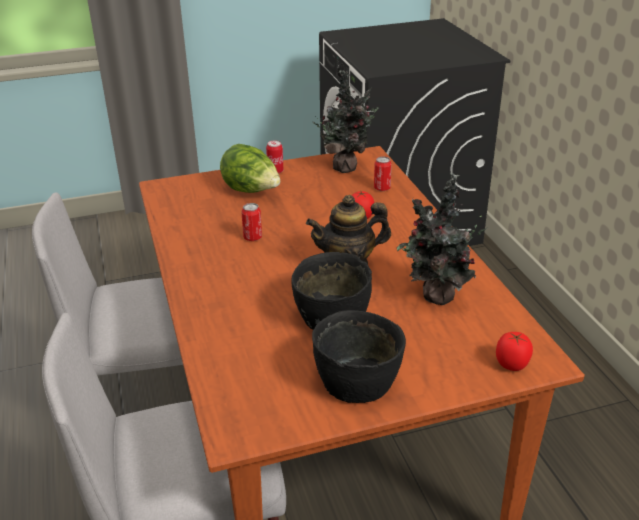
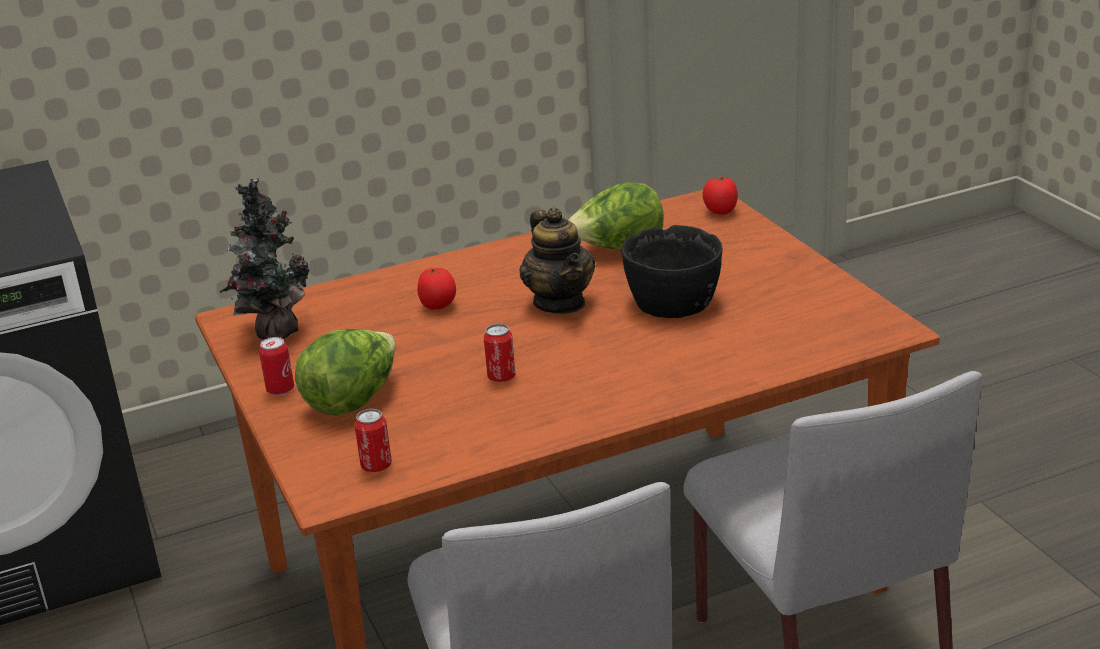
camera: 95 degrees left, 5 degrees down
(357, 379) = (777, 278): black bowl -> none
(382, 188) = (349, 299): can -> can (376, 466)
(436, 297) = (618, 249): potted plant -> lettuce

